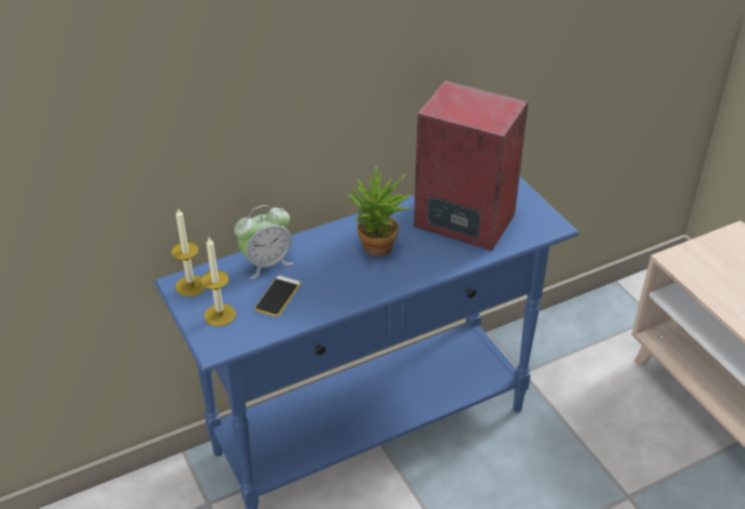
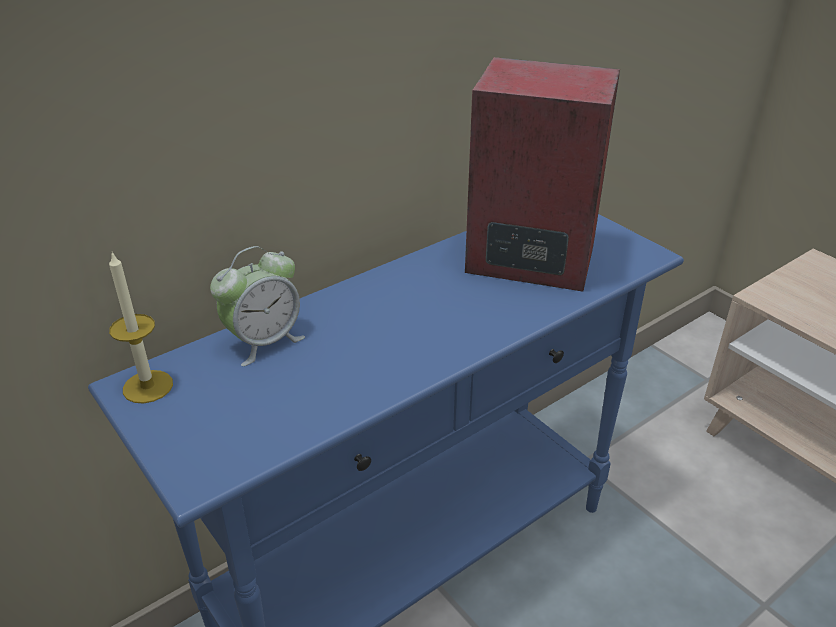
camera: 10 degrees left, 5 degrees down
(220, 315) = (200, 426): candle -> none
(278, 296) = (290, 387): phone -> none
(378, 251) = (425, 308): potted plant -> none

